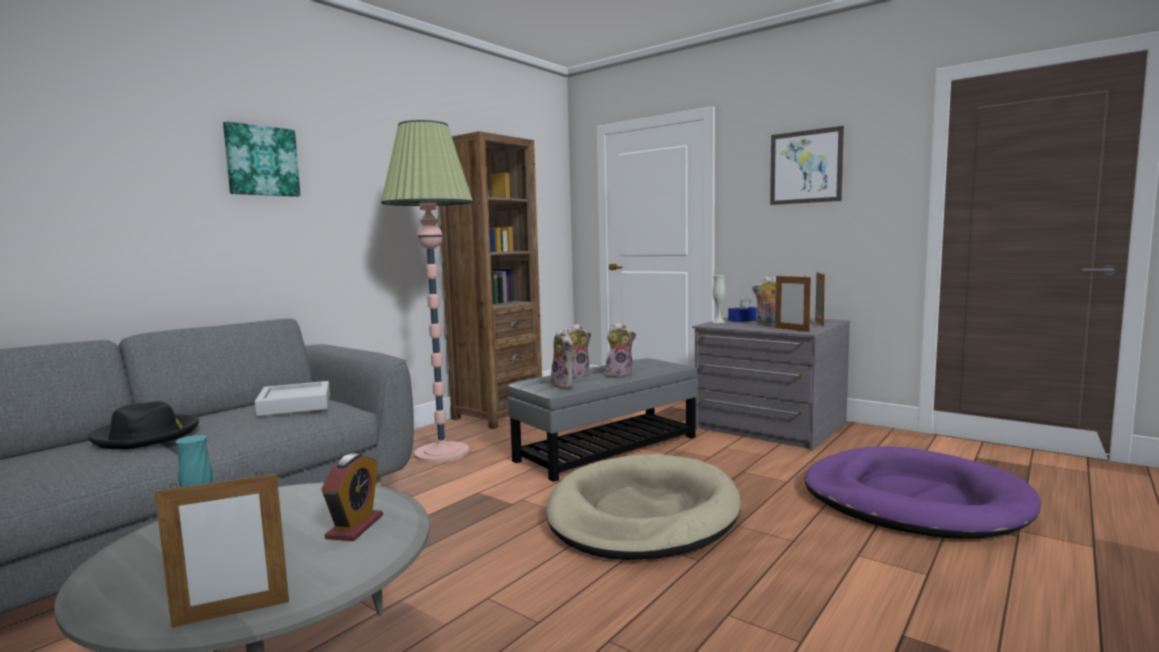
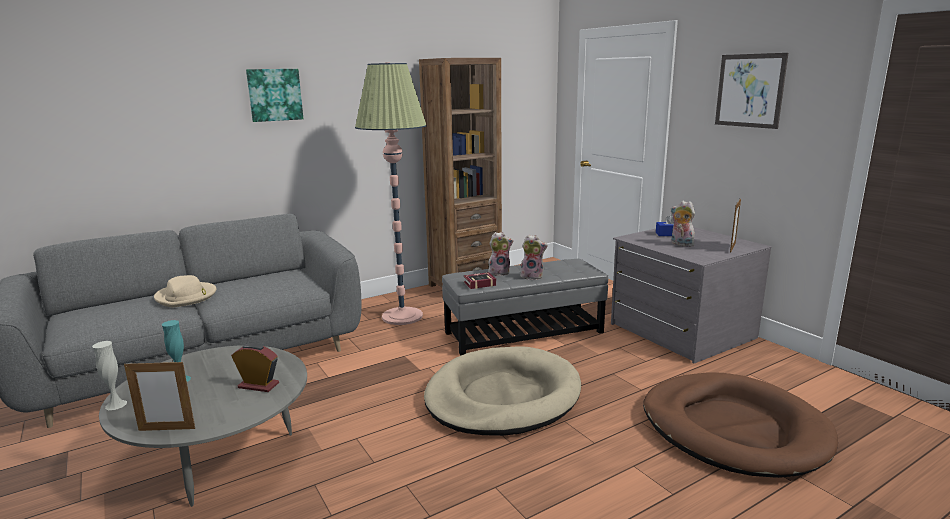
camera: 20 degrees right, 10 degrees up
(147, 435) = (186, 297): black hat -> beige hat
(295, 405) = (280, 282): grey tray -> none
(355, 527) = (258, 385): alarm clock -> alarm clock turned 105 degrees counterclockwise
(565, 385) = (478, 283): plush toy -> book
(718, 322) = (643, 234): white vase -> white vase (116, 405)
(791, 329) = (692, 254): picture frame -> none
(913, 500) = (733, 429): purple dog bed -> brown dog bed

